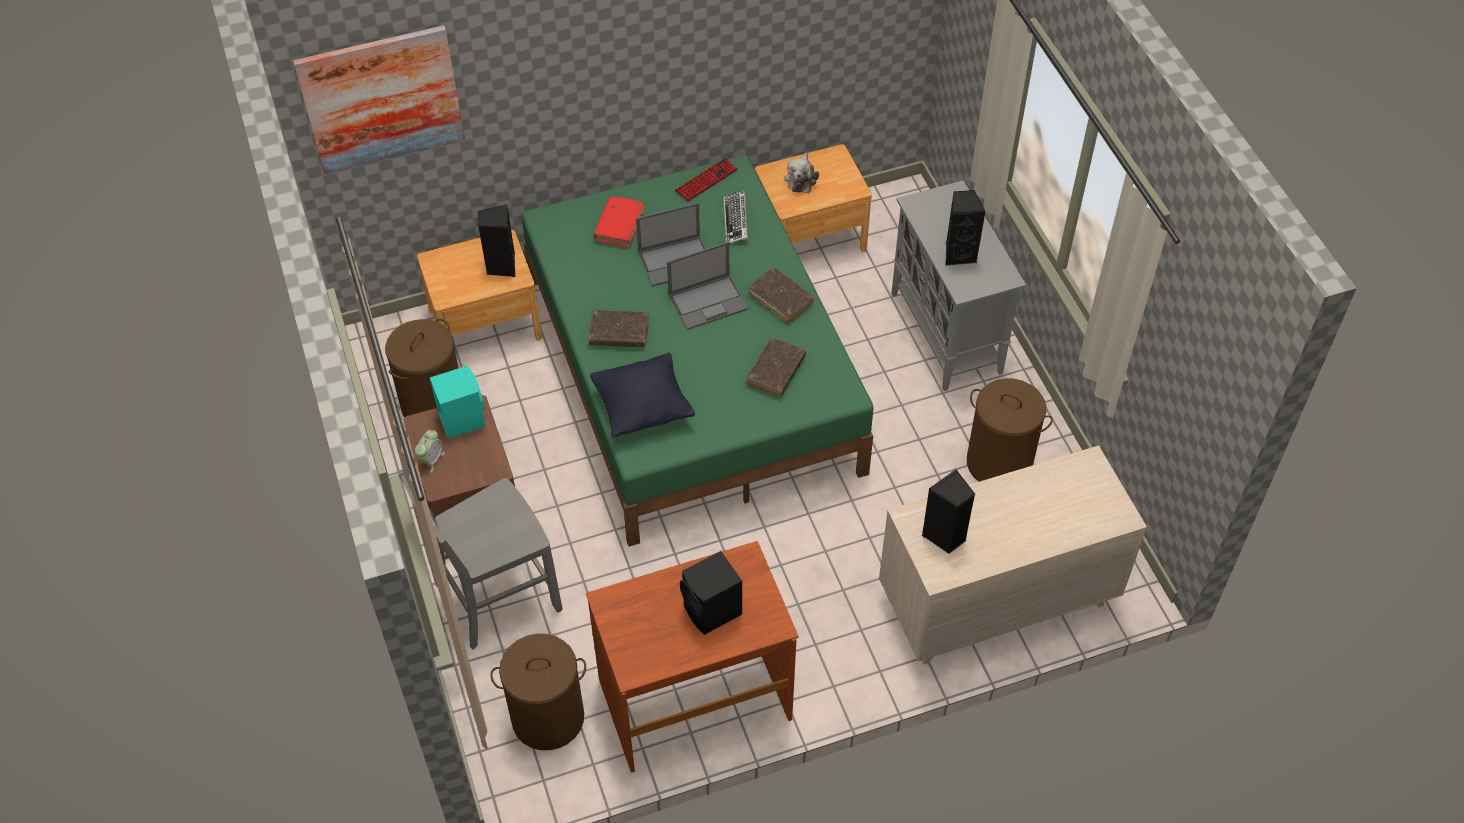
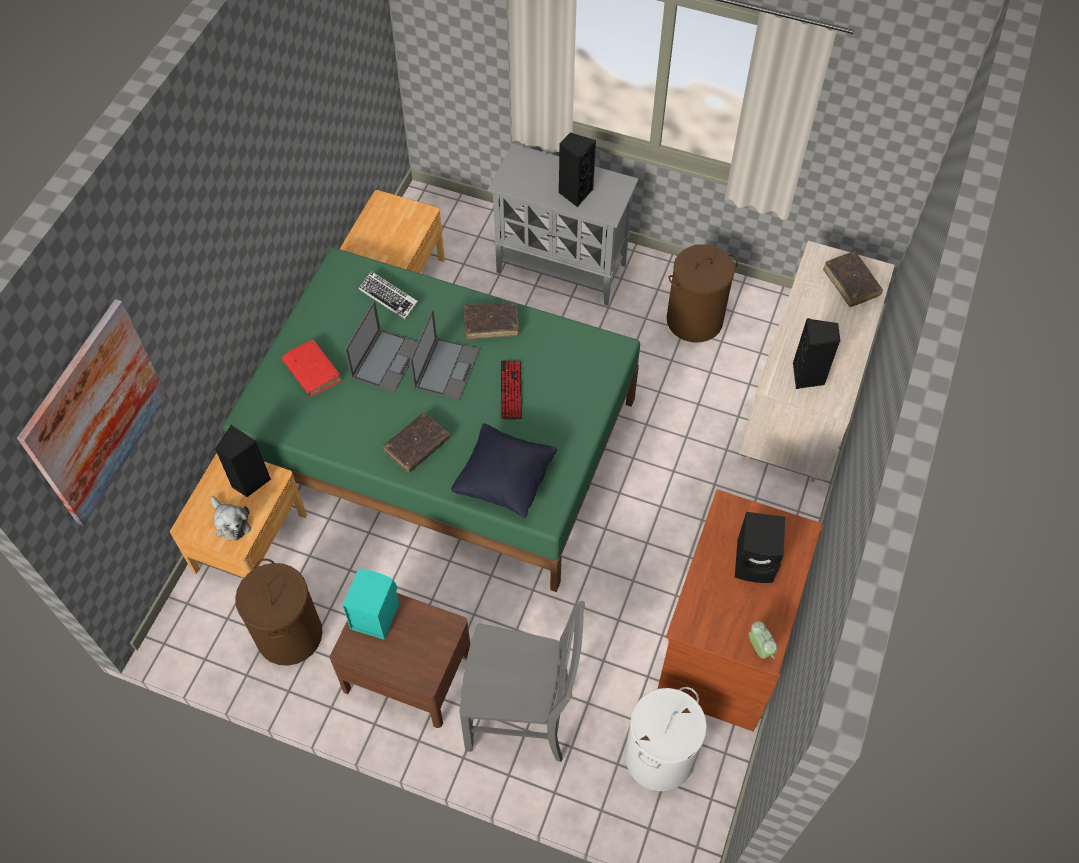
camera: 50 degrees left, 5 degrees up
(431, 460) = (393, 666): alarm clock -> alarm clock (759, 649)
(496, 600) = (522, 719): grey chair -> grey chair turned 90 degrees counterclockwise
(547, 718) = (659, 757): brown laundry basket -> white laundry basket
(706, 181) = (330, 288): keyboard -> keyboard (511, 390)
(775, 372) = (554, 374): brown book -> brown book (851, 283)
(801, 179) = (379, 236): plush toy -> plush toy (230, 522)

